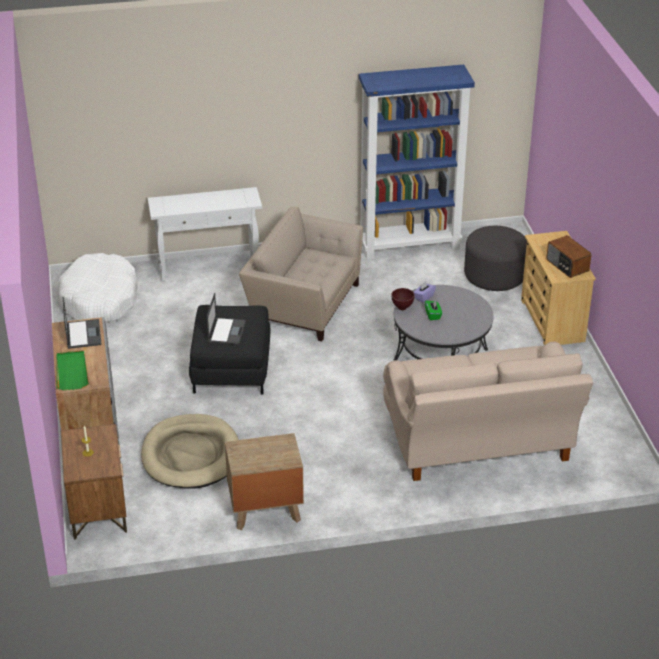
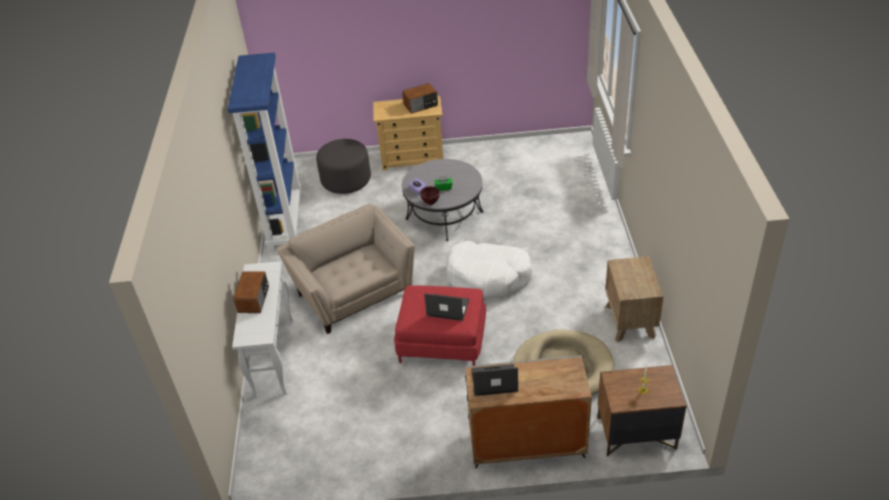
camera: 80 degrees left, 5 degrees up
(72, 372) = (557, 386): green tray -> none
(100, 300) = (304, 447): white dog bed -> white dog bed (488, 277)
(207, 199) = (254, 299): none -> radio
(230, 368) = (441, 341): black ottoman -> red ottoman
(303, 303) = (353, 291): beige armchair -> beige armchair turned 120 degrees clockwise
(479, 442) = (552, 204): beige sofa -> none

